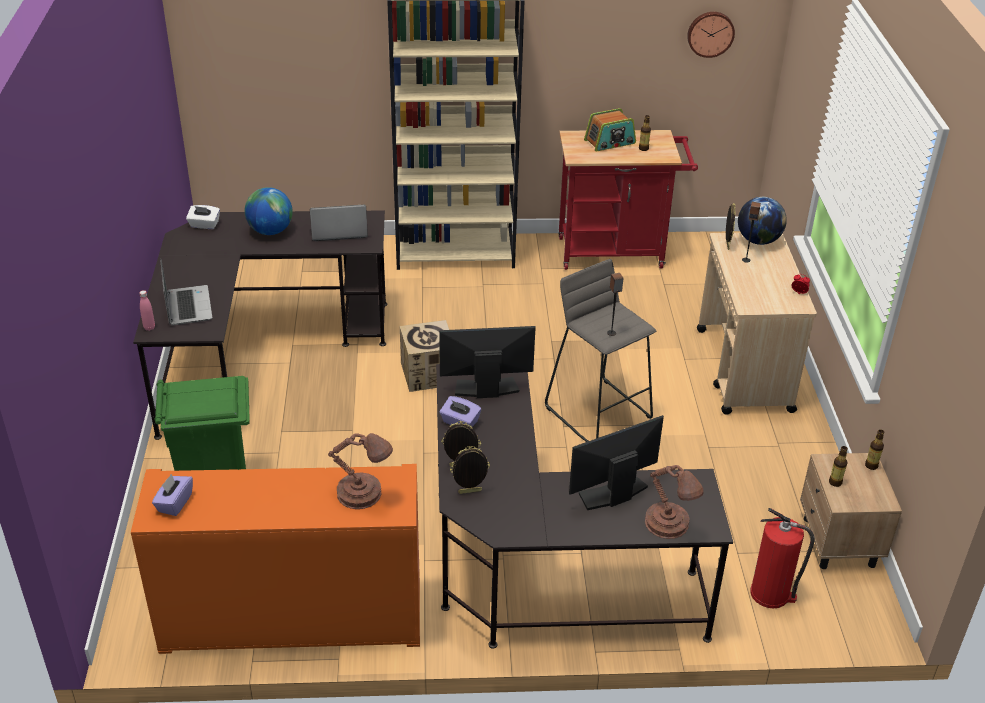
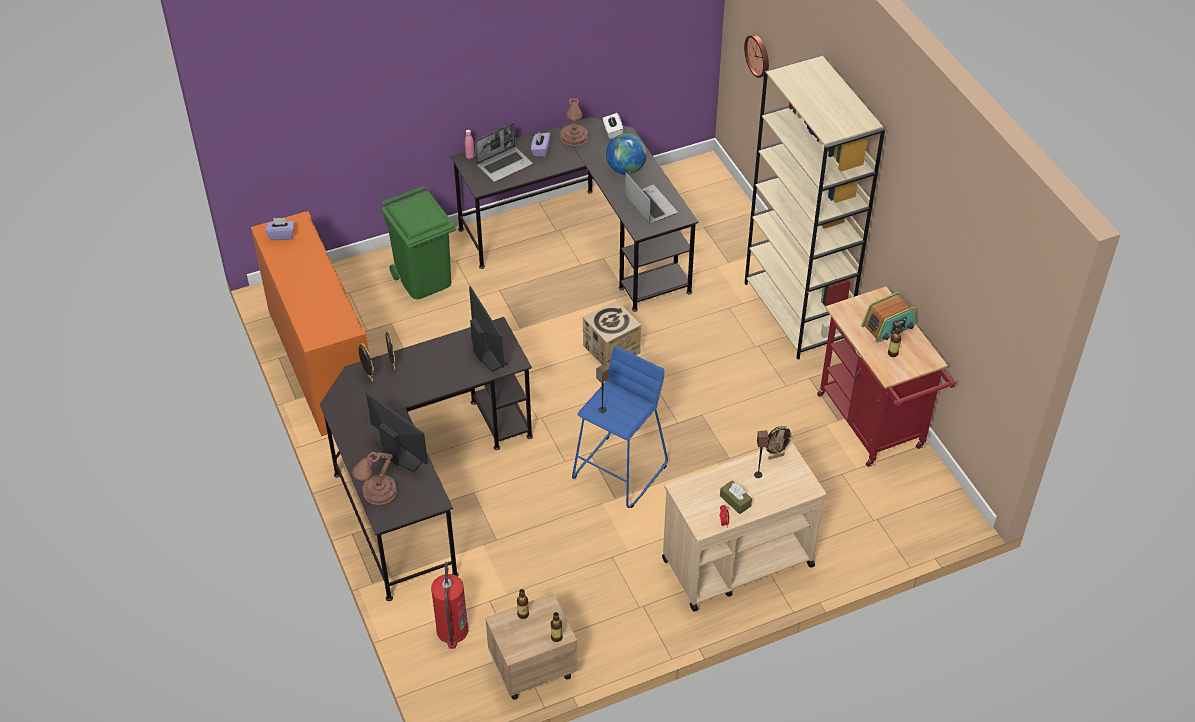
camera: 70 degrees right, 10 degrees up
(363, 494) = (324, 317): brown table lamp -> brown table lamp (574, 138)
(460, 422) = (441, 349): purple tissue box -> purple tissue box (540, 150)
(599, 412) = (620, 471): grey stool -> blue stool
(610, 142) = (888, 326): radio -> radio turned 75 degrees counterclockwise
(710, 33) = (989, 309): wall clock -> wall clock (758, 55)
(758, 240) = (798, 478): globe -> none
(774, 280) = (735, 501): none -> brown tissue box

